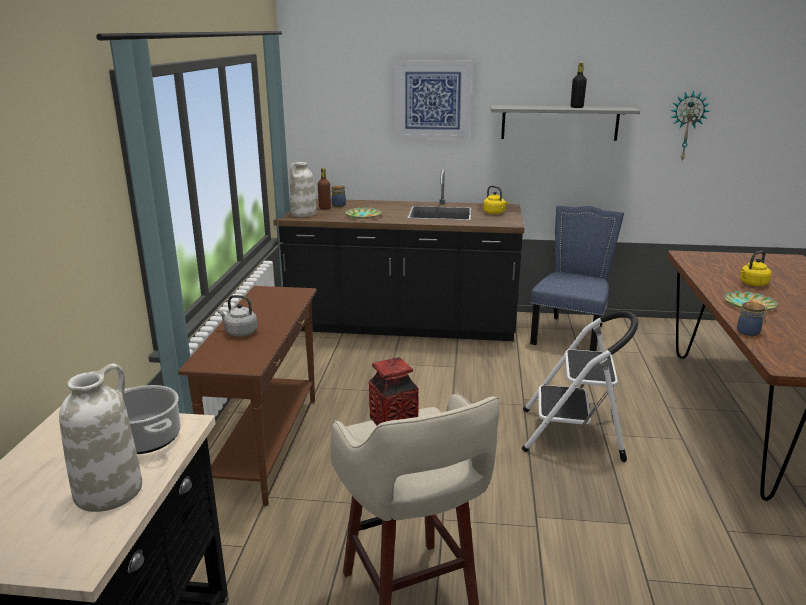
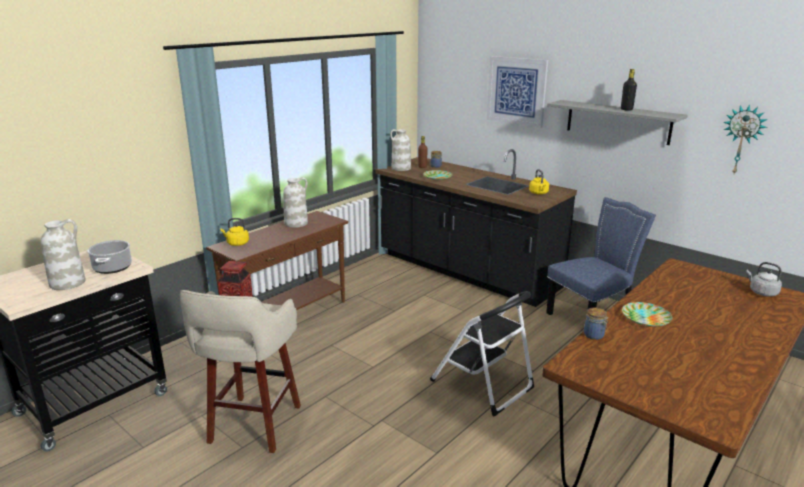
camera: 35 degrees right, 0 degrees up
(239, 332) = (264, 235): grey kettle -> grey kettle (761, 292)
(256, 307) = (296, 223): none -> white vase
(752, 284) = (690, 304): yellow kettle -> yellow kettle (236, 243)

